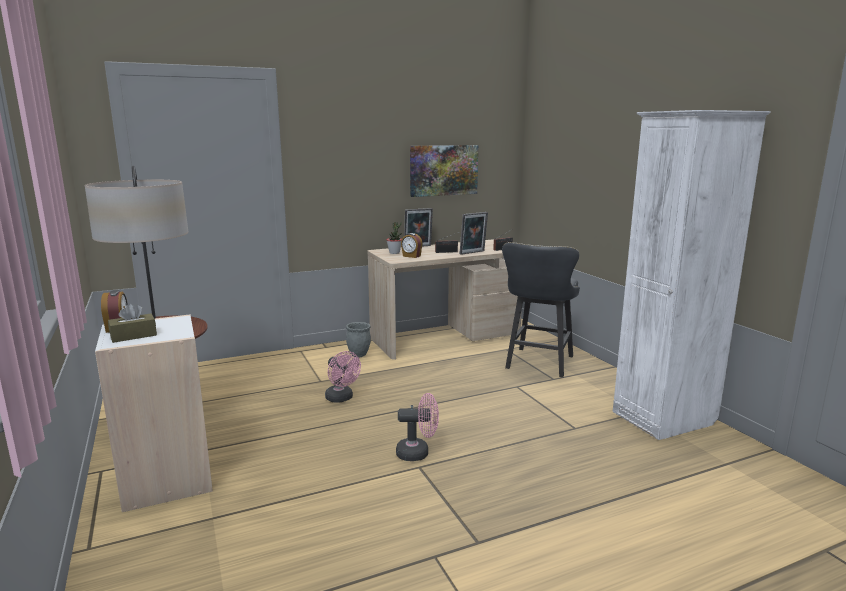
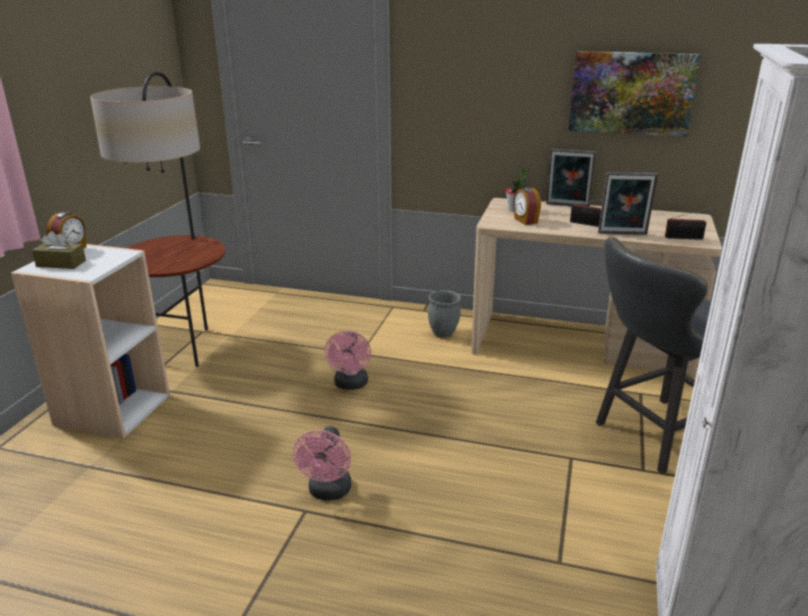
camera: 40 degrees right, 10 degrees up
(418, 453) = (328, 492): pink fan -> pink fan turned 60 degrees clockwise

